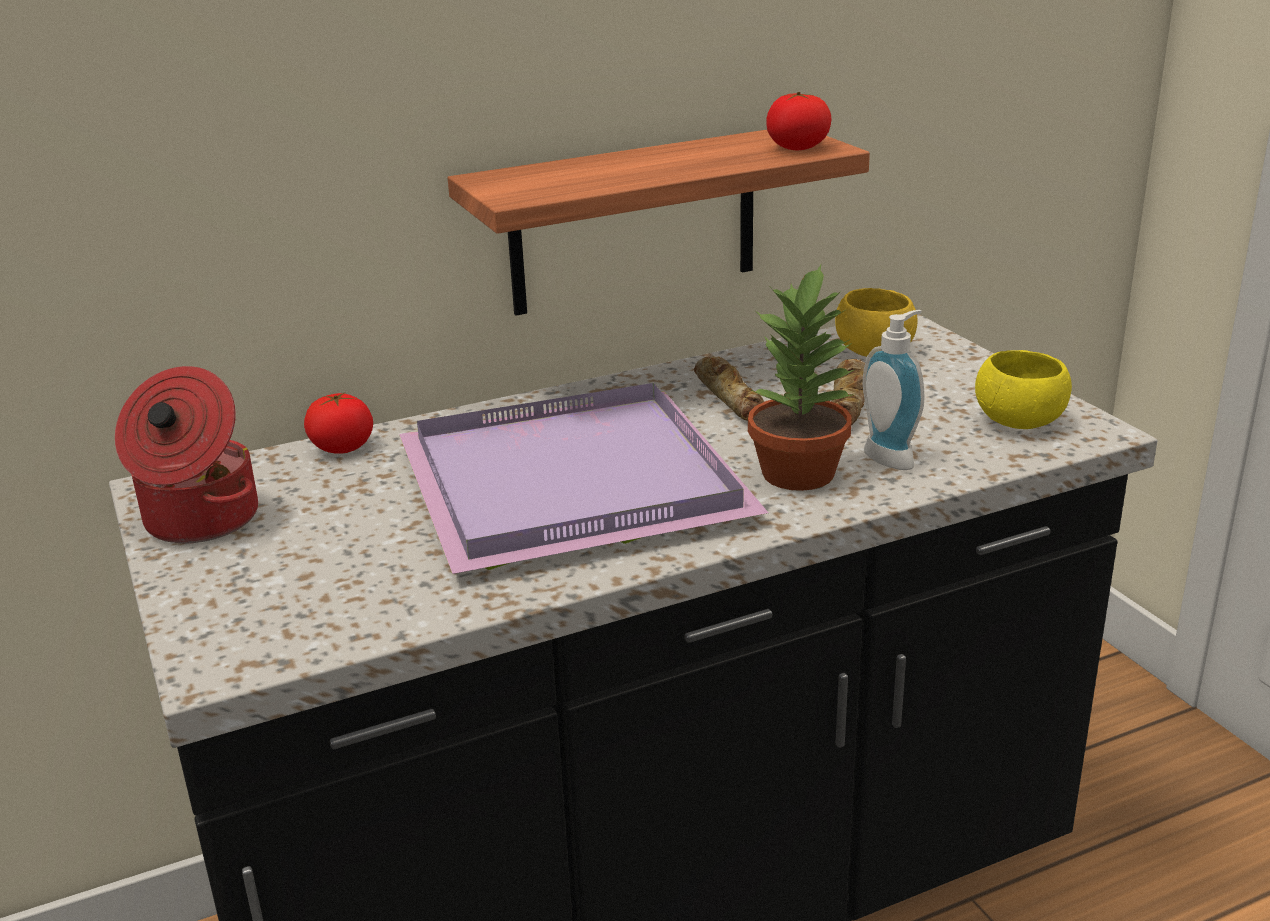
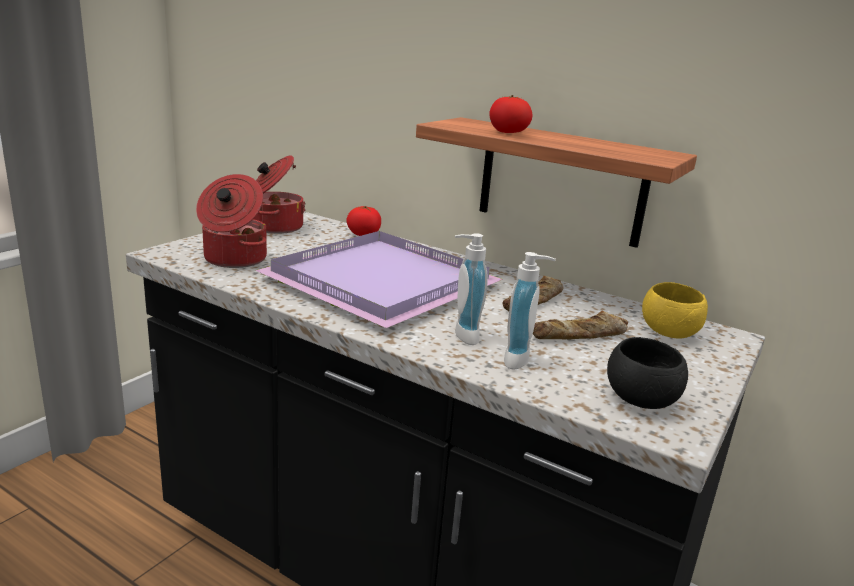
camera: 55 degrees right, 5 degrees down
(337, 593) = (233, 259): none -> cooking pot
(798, 147) = (641, 155): tomato -> tomato (508, 132)
(800, 473) = (461, 336): potted plant -> soap dispenser
(1019, 422) = (640, 400): yellow bowl -> black bowl

